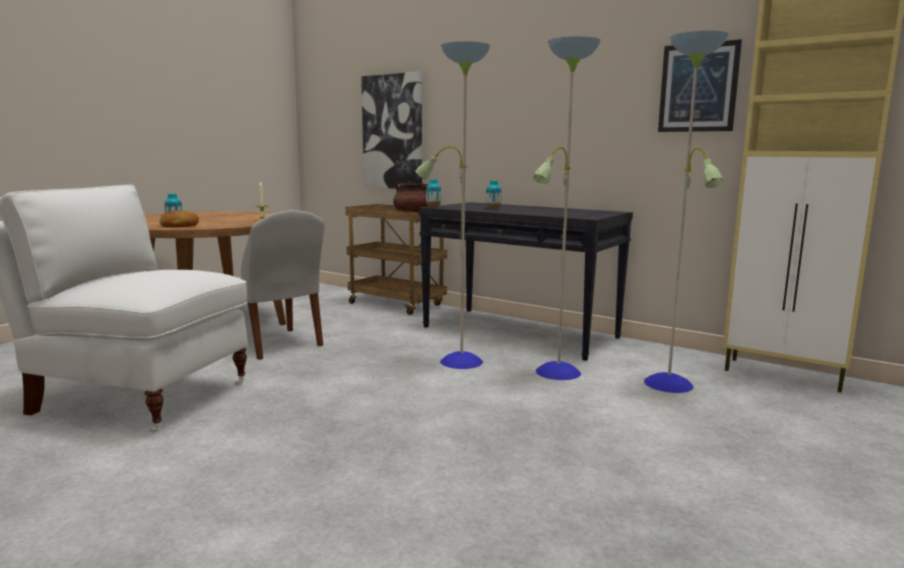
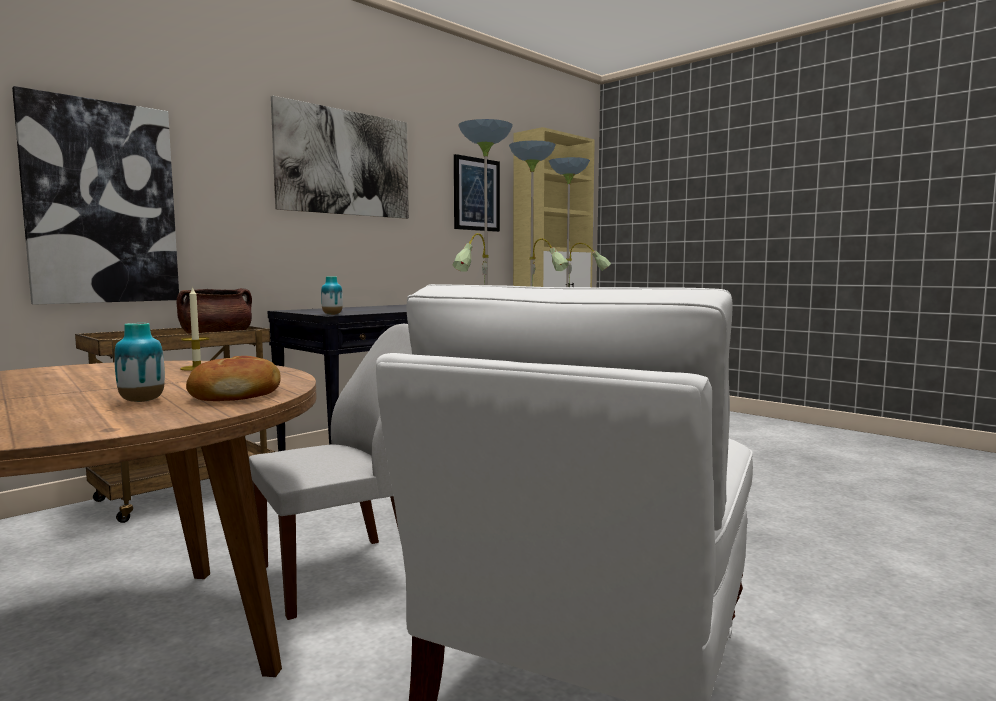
camera: 80 degrees left, 5 degrees down
(493, 209) = (380, 310): vase -> none
(536, 81) = (344, 163): none -> picture

